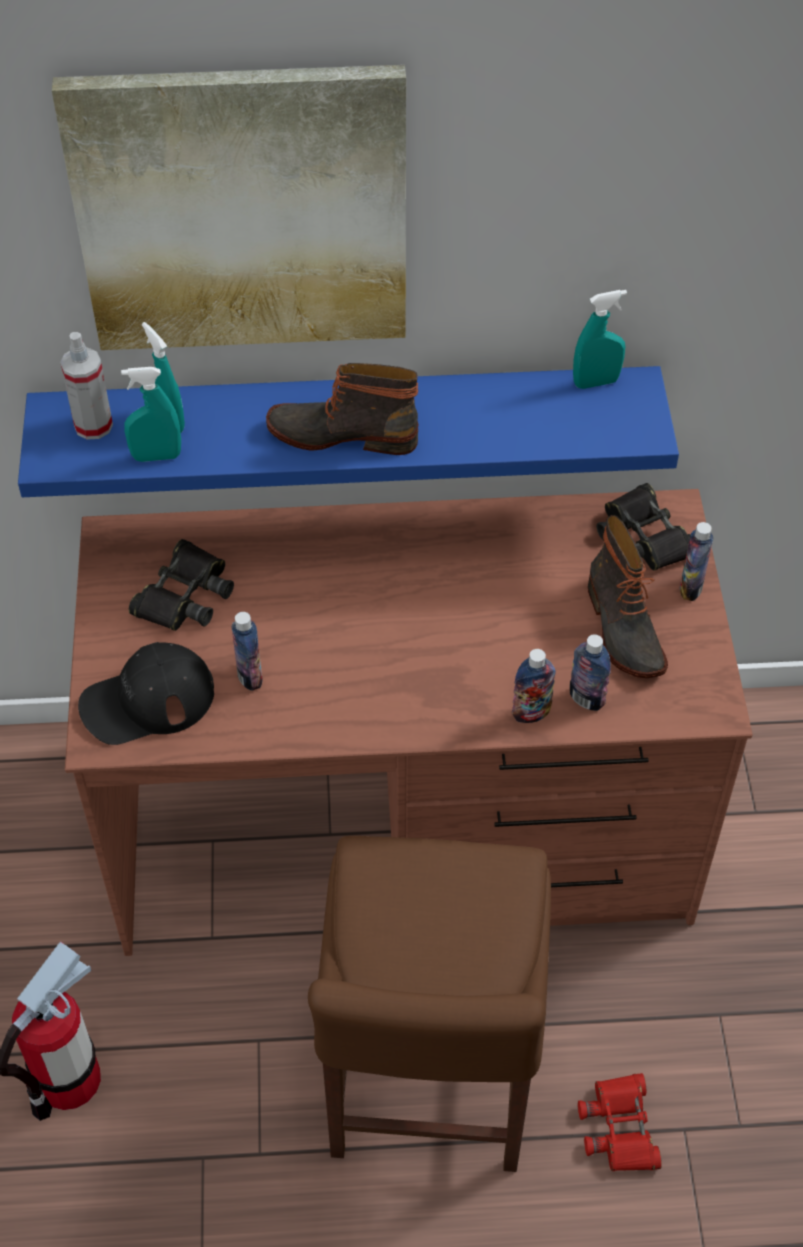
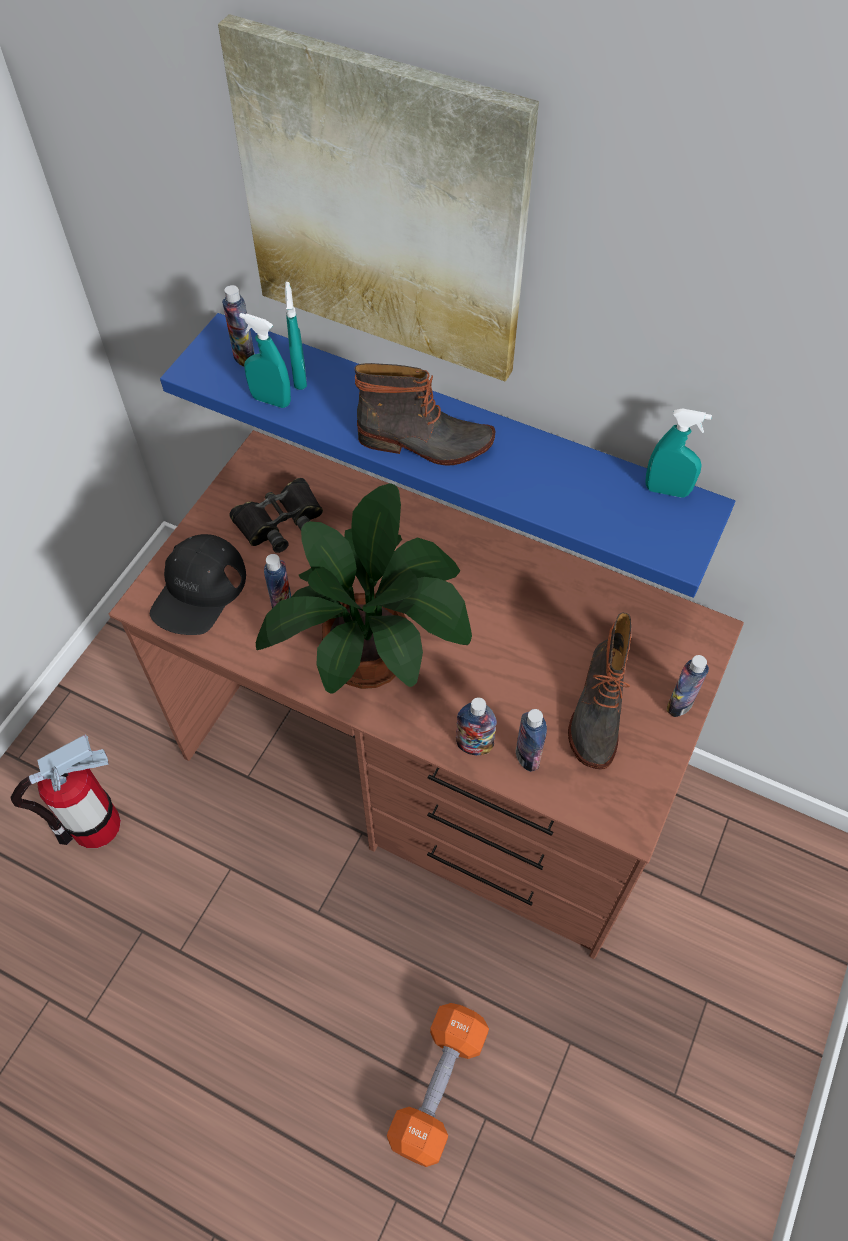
camera: 30 degrees right, 5 degrees up
(93, 425) = (244, 357): spray bottle -> bottle
(147, 701) = (199, 590): black cap -> black cap turned 75 degrees counterclockwise
(343, 433) = (425, 443): boot -> boot turned 150 degrees clockwise
(375, 676) = (374, 653): none -> potted plant
(427, 1084) = (322, 968): brown chair -> none
(620, 1128) = (438, 1086): red binoculars -> orange dumbbell
(644, 537) = (668, 642): black binoculars -> none

